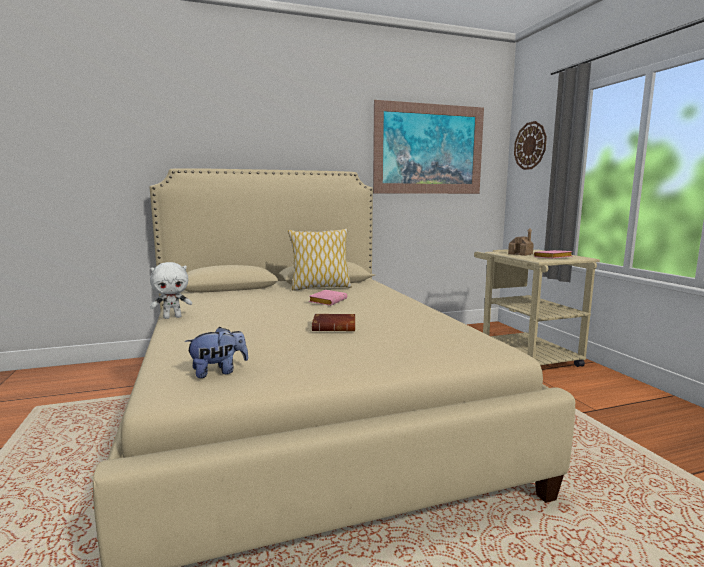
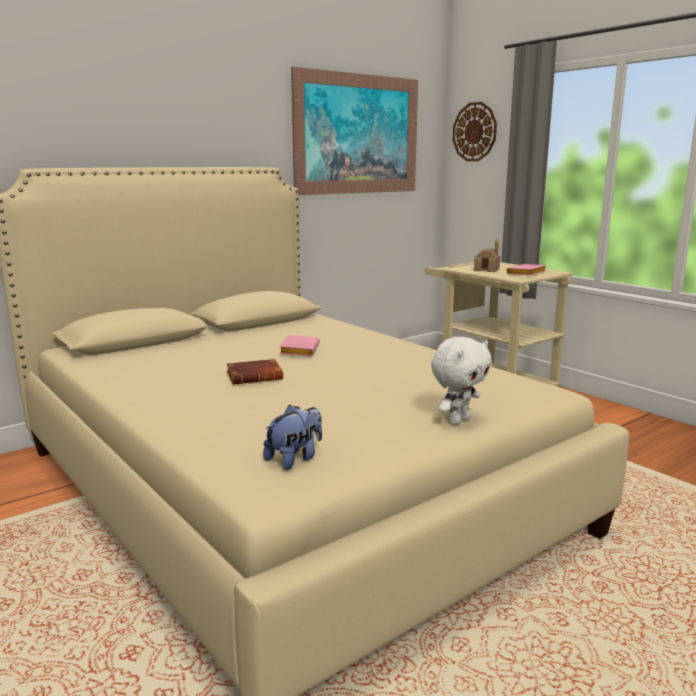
camera: 20 degrees left, 5 degrees up
(172, 317) = (121, 396): white plush toy -> white plush toy (458, 420)
(320, 287) = (263, 331): pillow -> none
(335, 327) = (353, 385): brown book -> brown book (256, 376)

